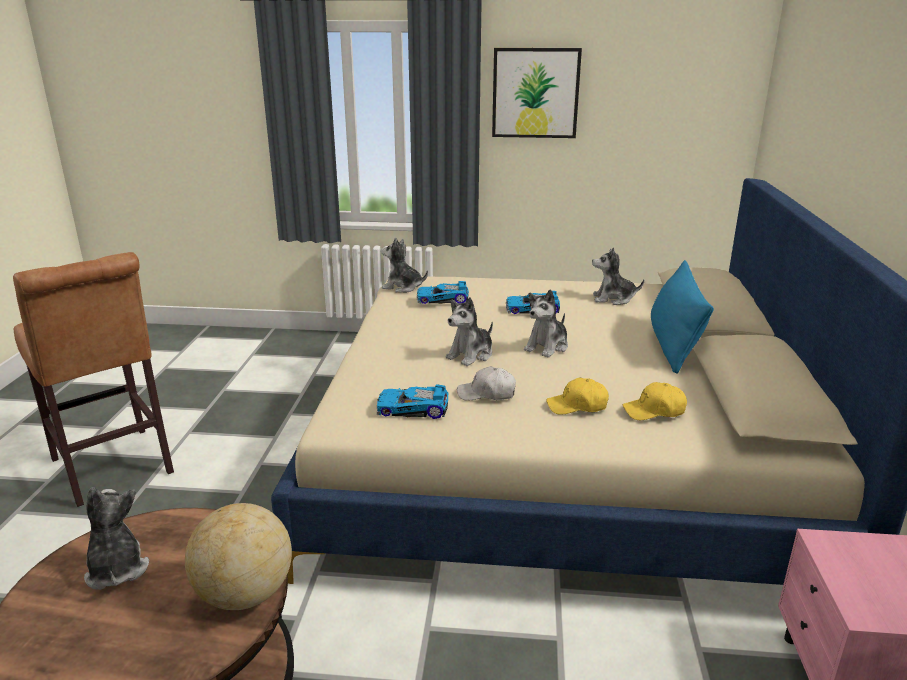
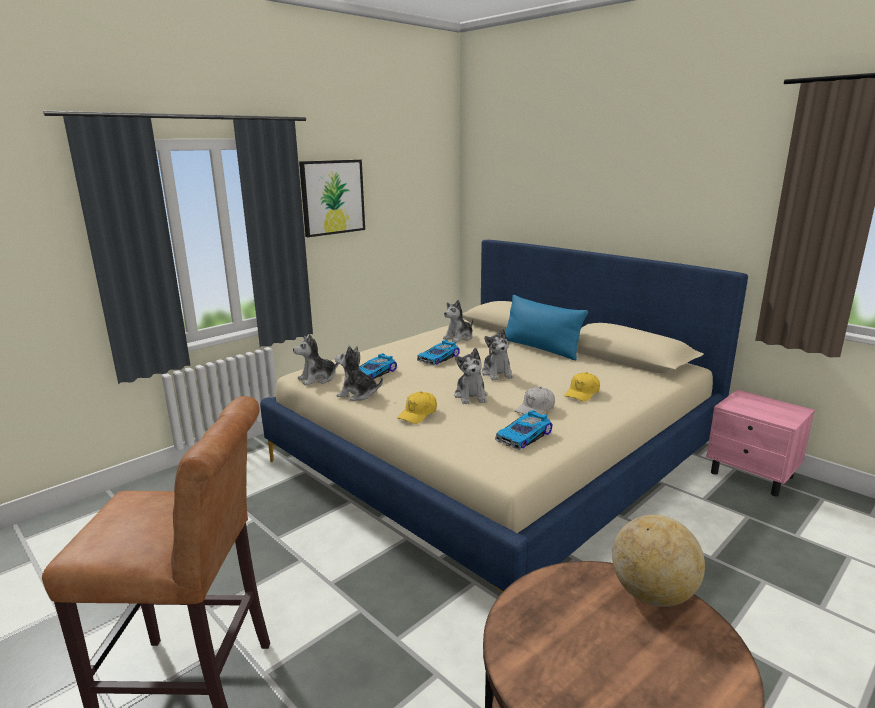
camera: 50 degrees left, 5 degrees down
(117, 569) = (566, 656): plush toy -> plush toy (358, 394)
(654, 411) = (612, 379): yellow cap -> yellow cap (418, 414)

